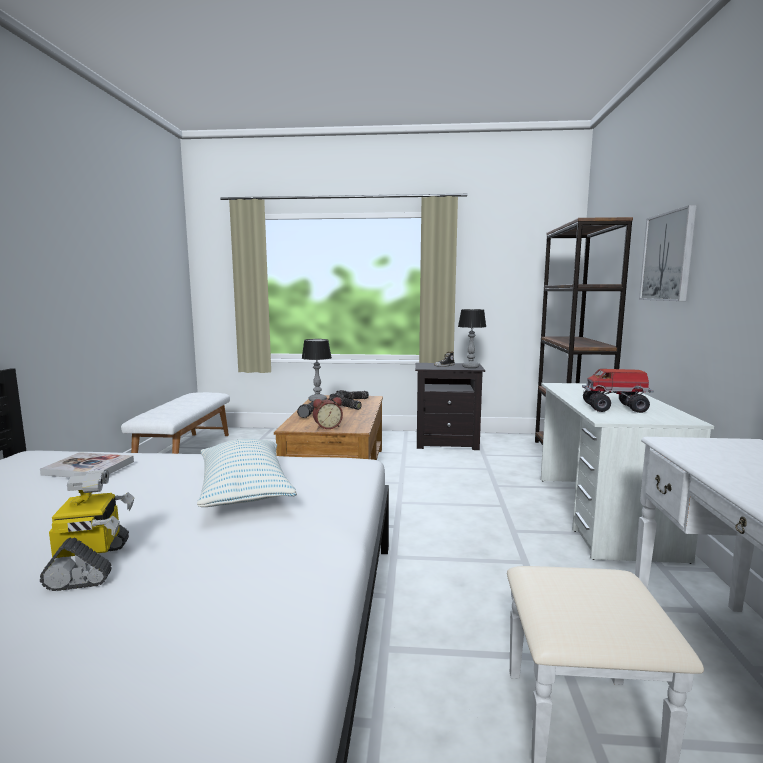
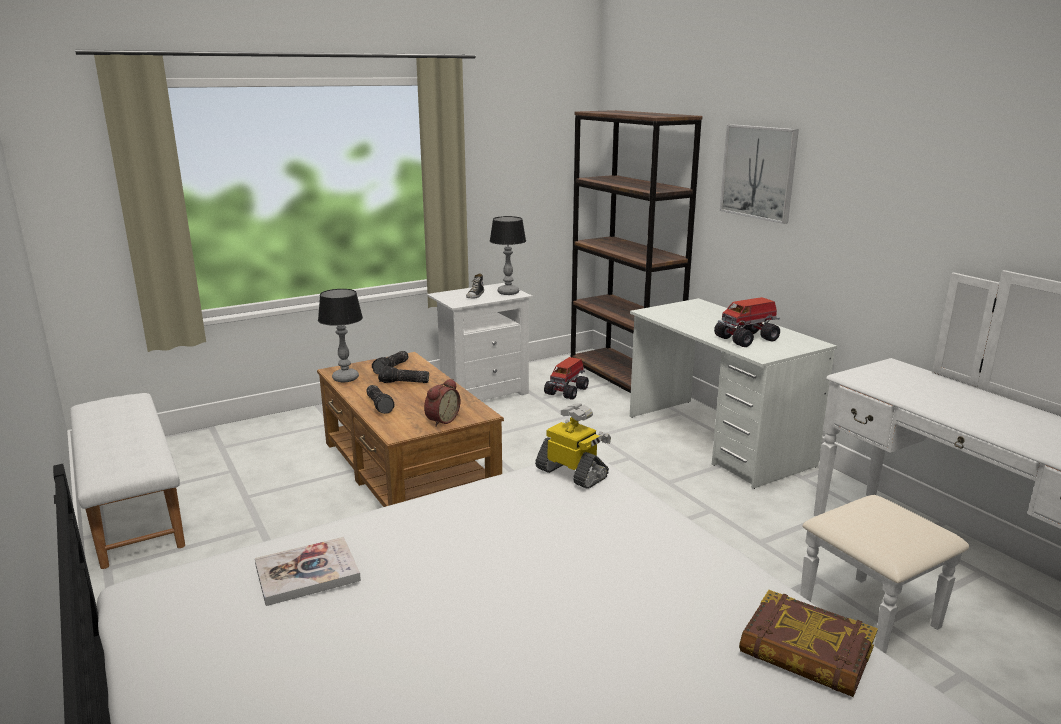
camera: 35 degrees left, 10 degrees up
(92, 565) = (573, 659): toy robot -> toy robot (573, 473)
(244, 491) = (542, 533): pillow -> none
(246, 648) = (806, 651): none -> book
(447, 443) = (482, 392): black nightstand -> white nightstand
(511, 454) = (567, 391): none -> toy truck

